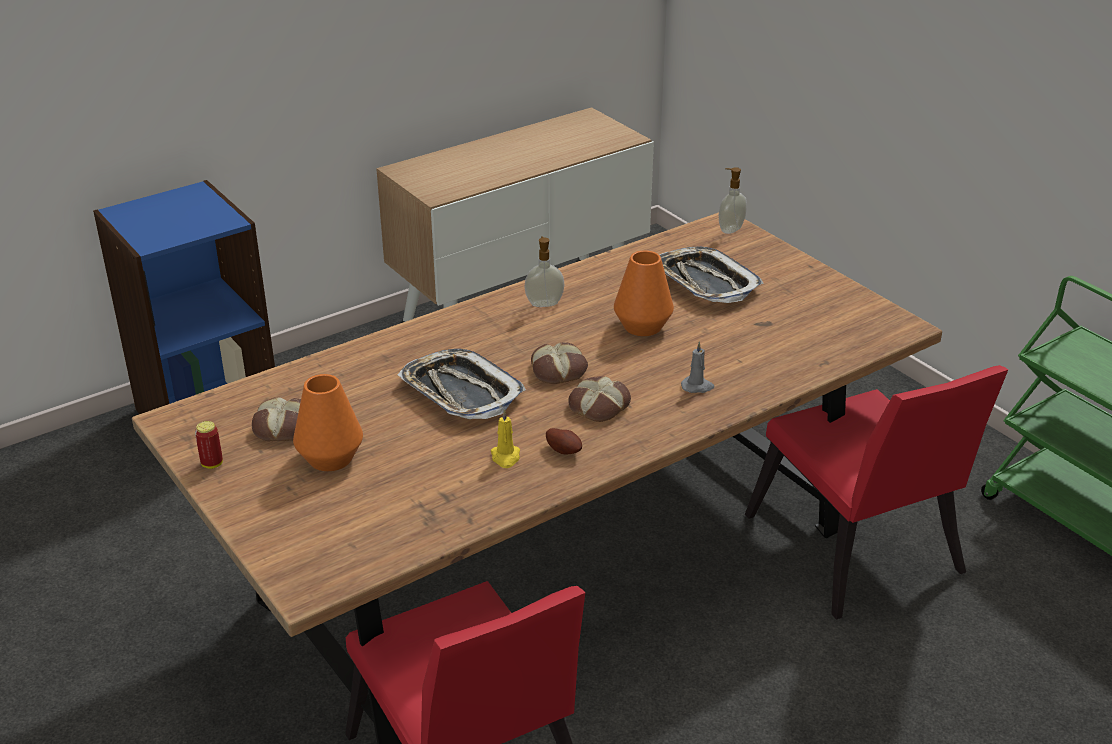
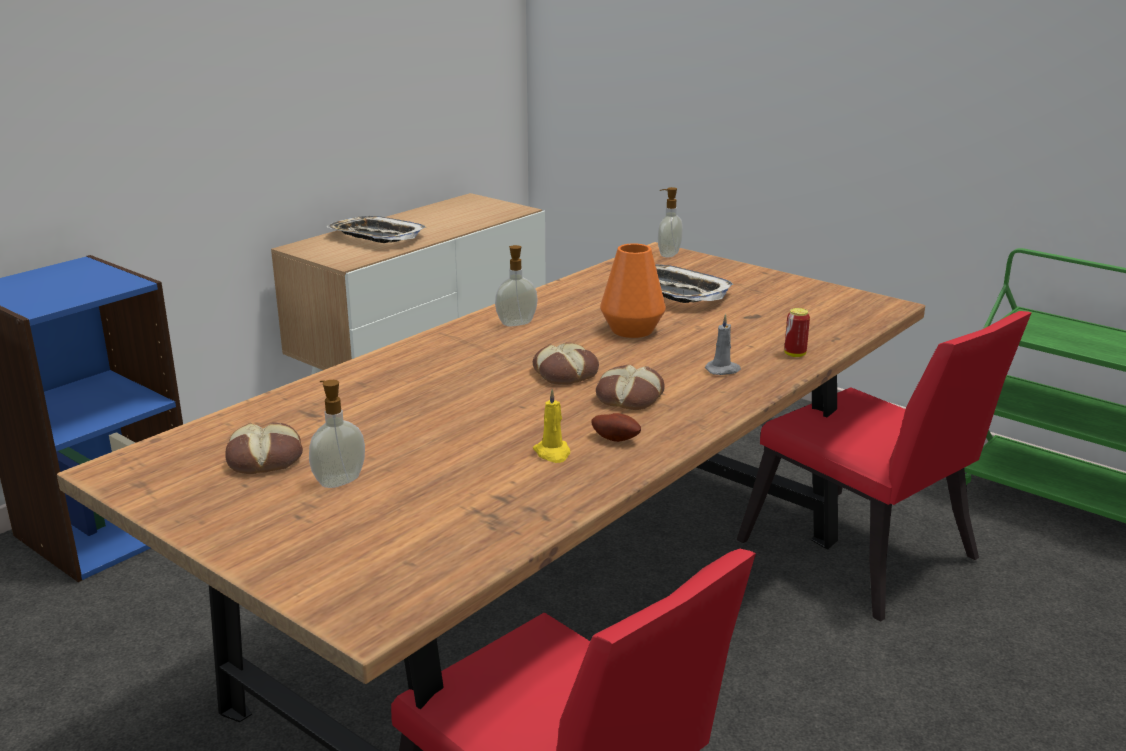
camera: 15 degrees left, 10 degrees down
(212, 464) = (184, 505): can -> can (795, 354)
(330, 458) = (339, 481): orange vase -> soap dispenser
(460, 392) = (466, 403): tray -> tray (376, 236)

